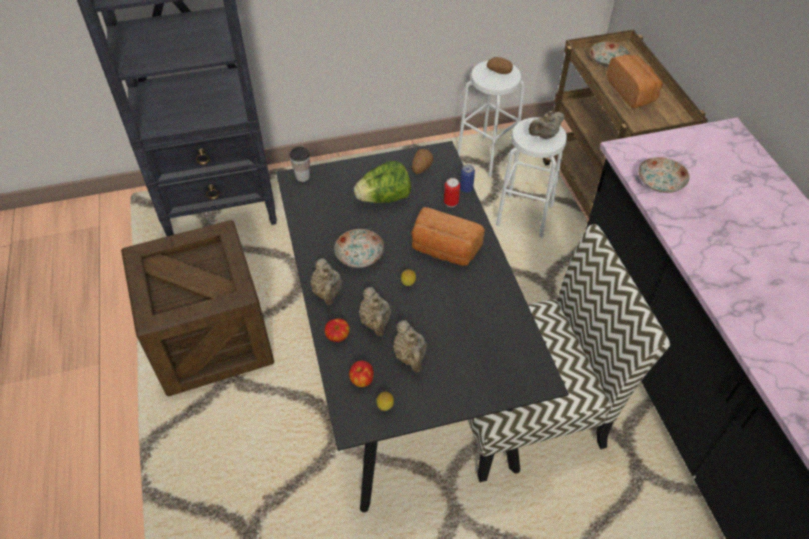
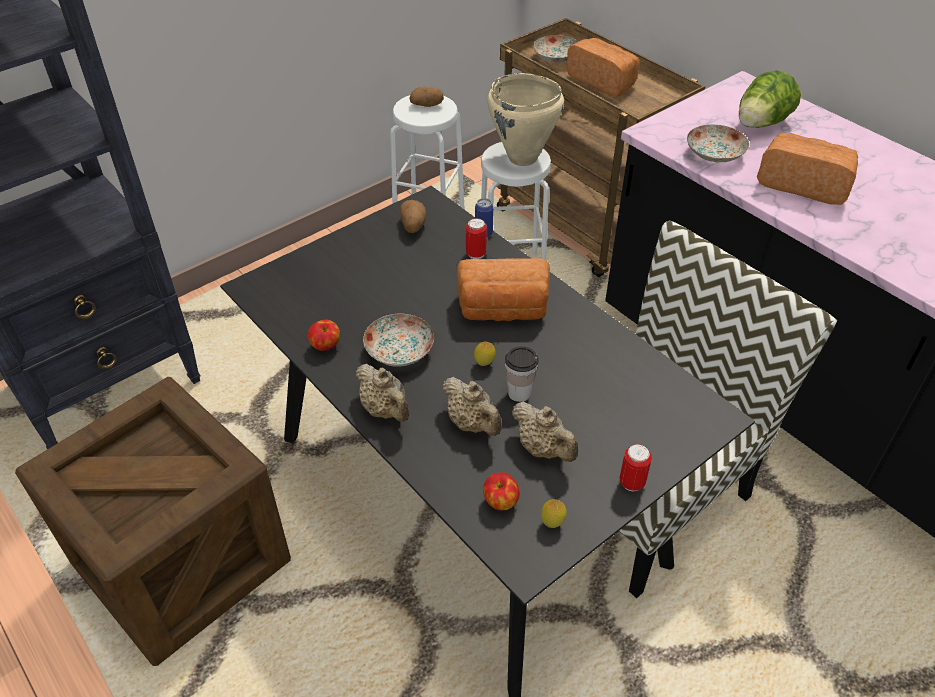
camera: 25 degrees left, 5 degrees down
(302, 177) = (262, 280): cup -> cup (519, 393)
(338, 337) = (434, 460): apple -> apple (326, 346)
(384, 198) = (388, 274): lettuce -> lettuce (760, 124)
(453, 402) = (631, 483): none -> can
(544, 135) = (523, 158): beige teapot -> beige cooking pot
(714, 229) = (803, 184): none -> bread

